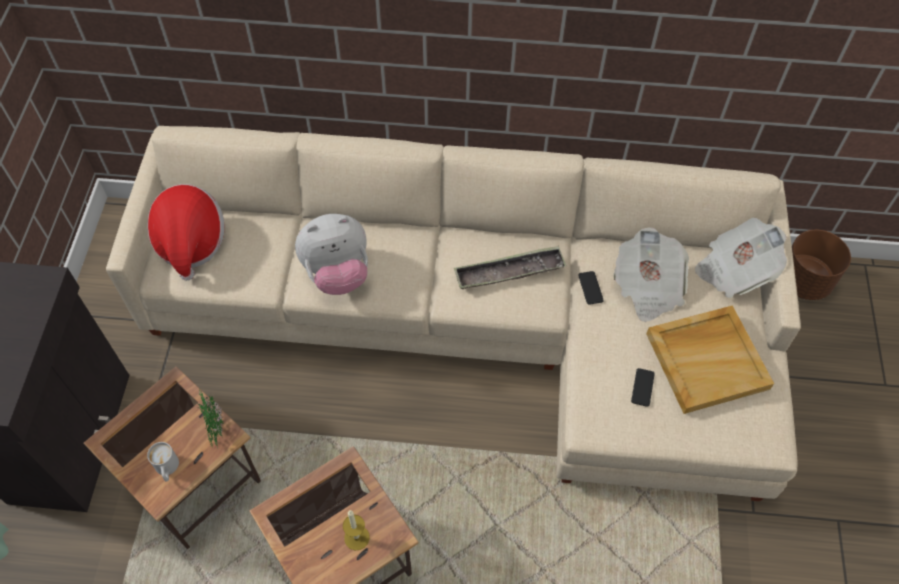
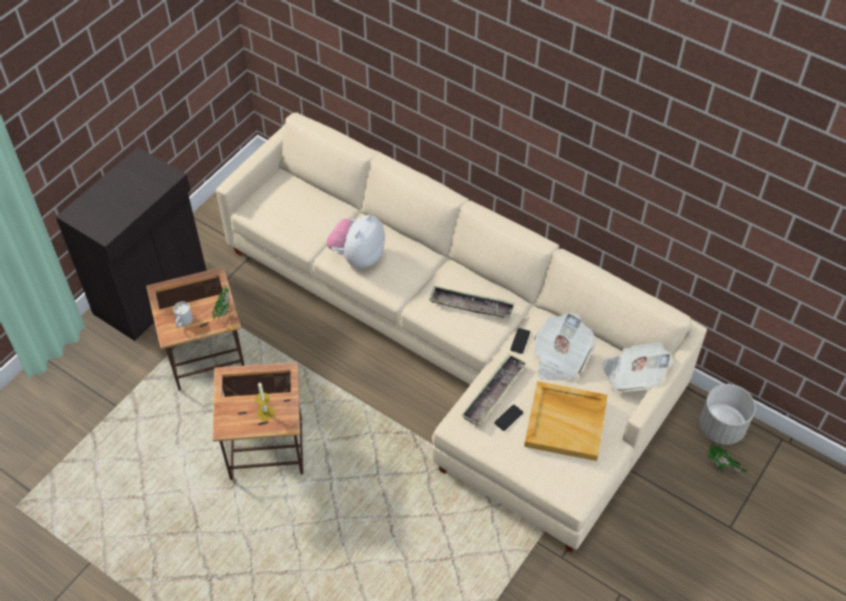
camera: 30 degrees right, 5 degrees down
(190, 242) = (279, 197): hat -> none
(337, 273) = (358, 256): plush toy -> plush toy turned 105 degrees clockwise
(605, 365) = (493, 393): none -> tray
(804, 281) = (722, 427): brown planter -> grey planter
(836, 325) = (722, 469): none -> potted plant

